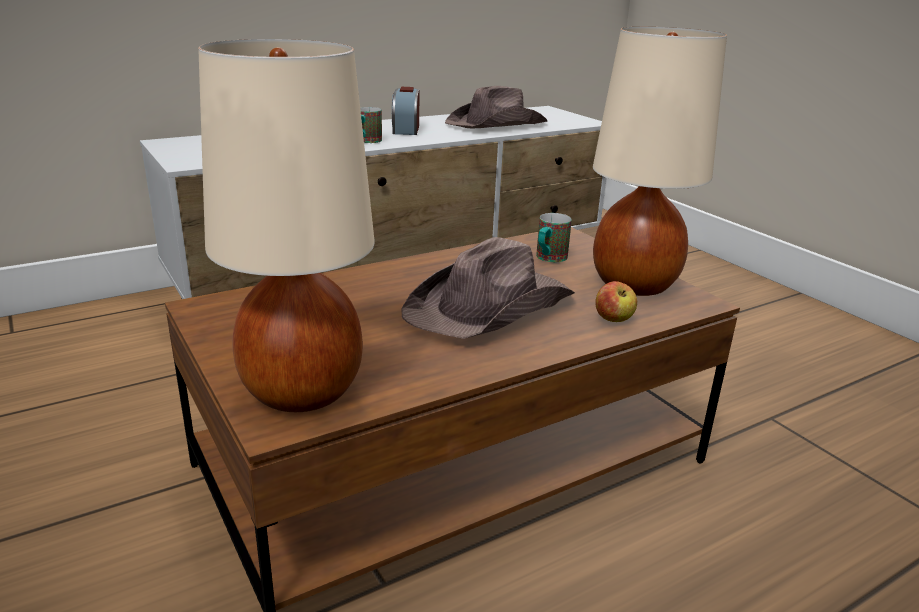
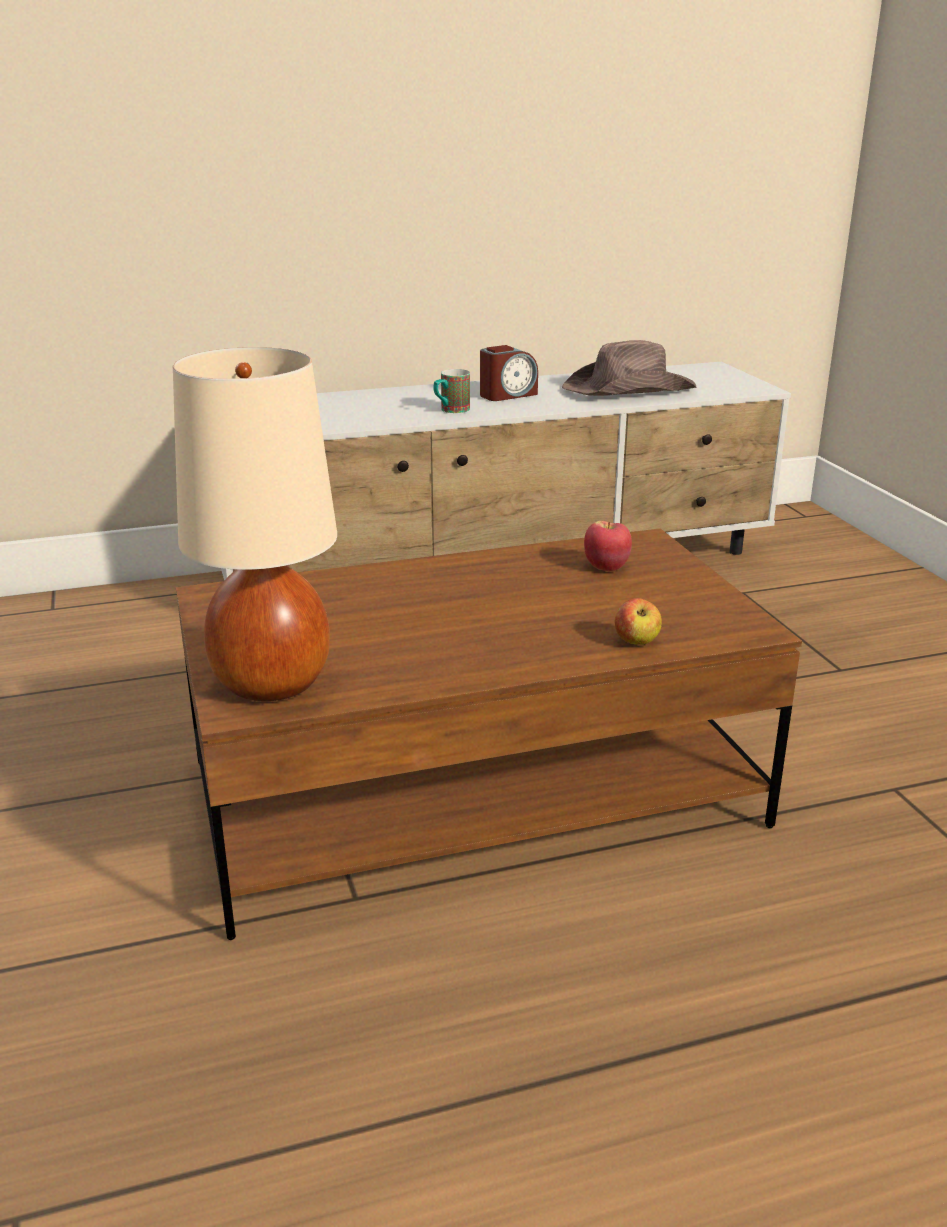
camera: 15 degrees right, 0 degrees up
(405, 129) = (507, 395): alarm clock -> alarm clock turned 135 degrees counterclockwise
(491, 307) = (507, 617): brown hat -> none
(548, 259) = (607, 567): mug -> apple
(634, 284) = (690, 604): beige table lamp -> none

